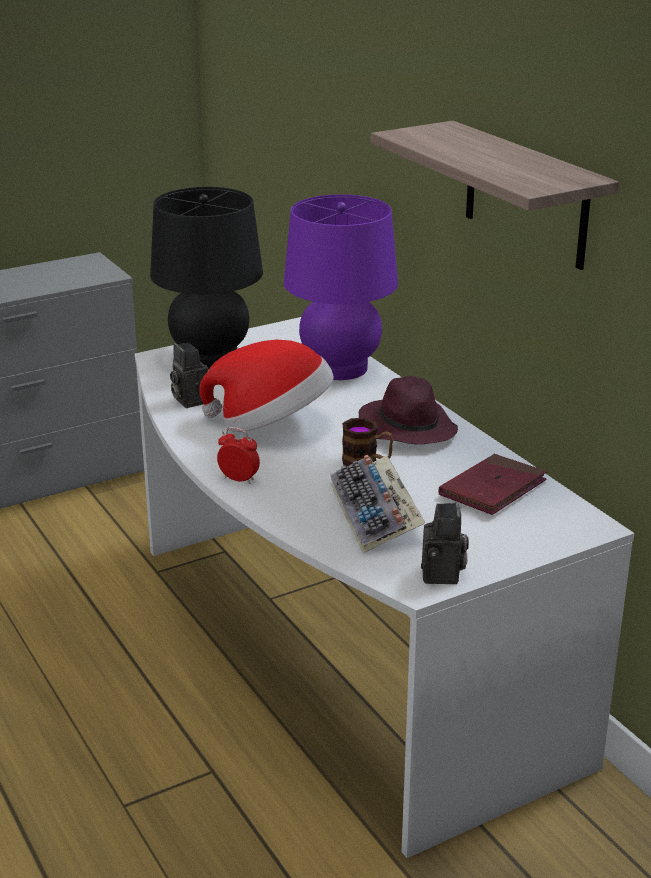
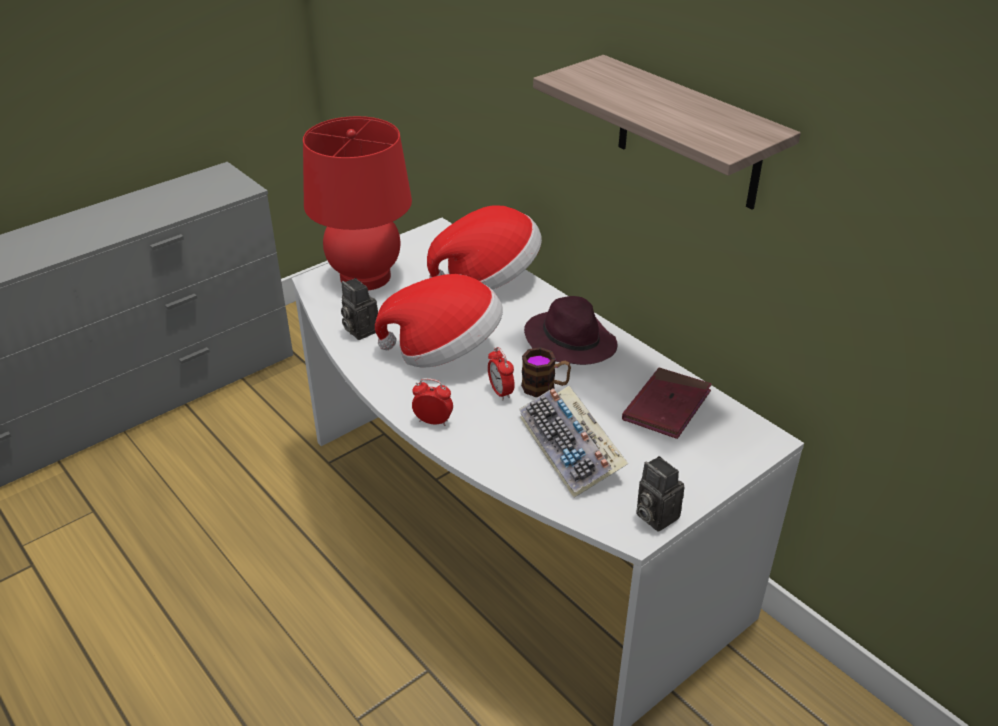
camera: 10 degrees left, 10 degrees up
(210, 358) = (365, 277): black table lamp -> red table lamp
(318, 462) = (500, 392): none -> alarm clock
(340, 368) = (488, 278): purple table lamp -> hat
(443, 575) = (654, 515): camera -> camera turned 150 degrees clockwise

